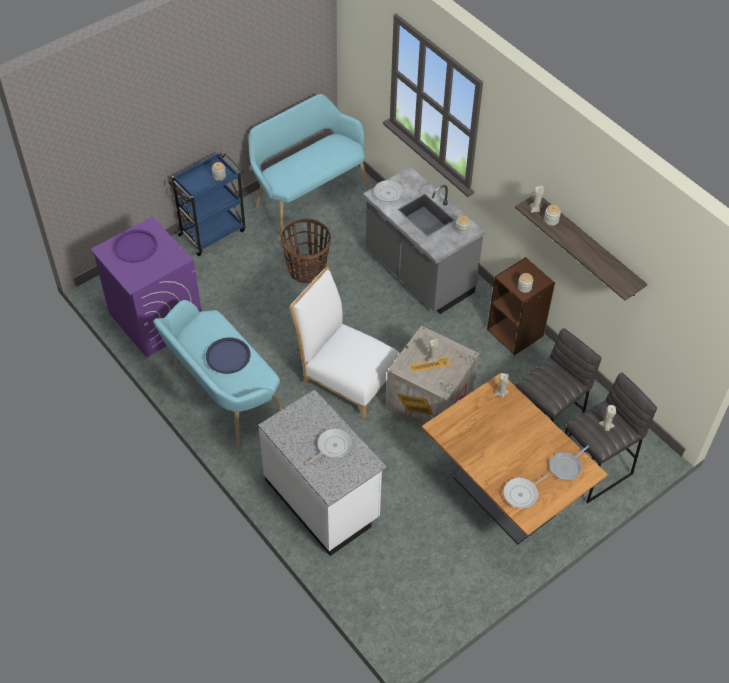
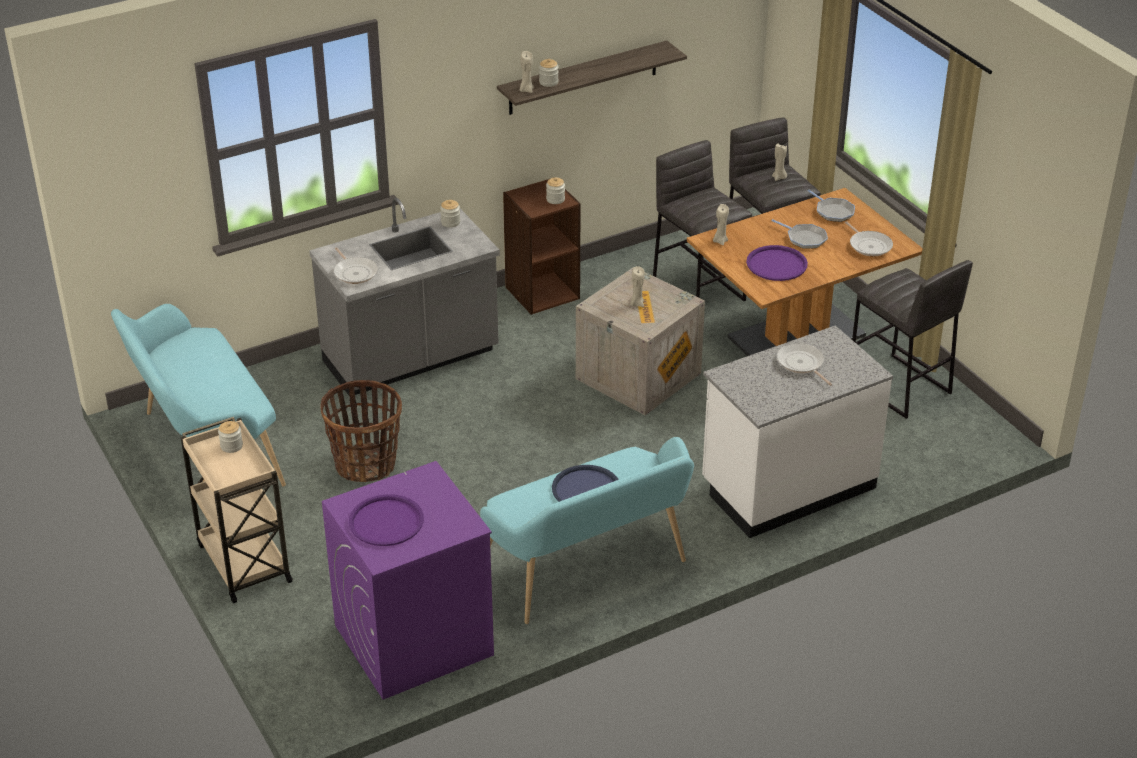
camera: 80 degrees left, 15 degrees down
(213, 232) = (243, 562): blue cart -> beige cart
(346, 375) = (579, 445): white chair -> none
(455, 570) = (899, 387): none -> grey stool
(478, 432) = (776, 264): none -> purple tray
(520, 448) = (804, 238): none -> frying pan

